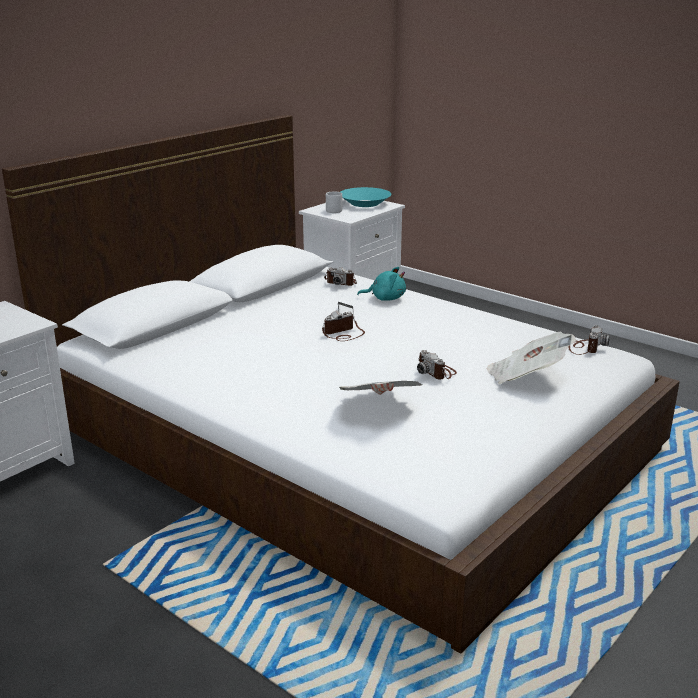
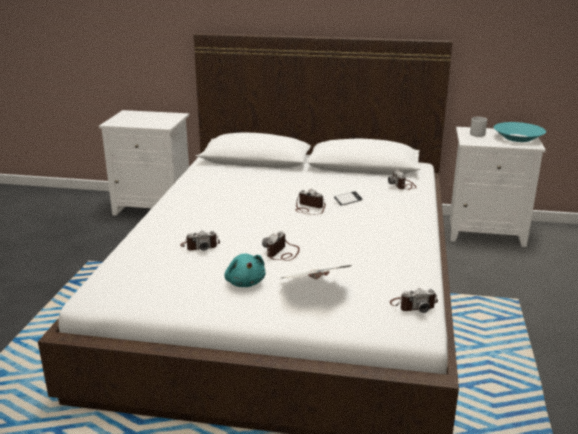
camera: 60 degrees right, 0 degrees up
(379, 407) = (200, 246): newspaper -> camera
(385, 298) = (397, 206): turquoise plush toy -> turquoise plush toy (245, 282)

